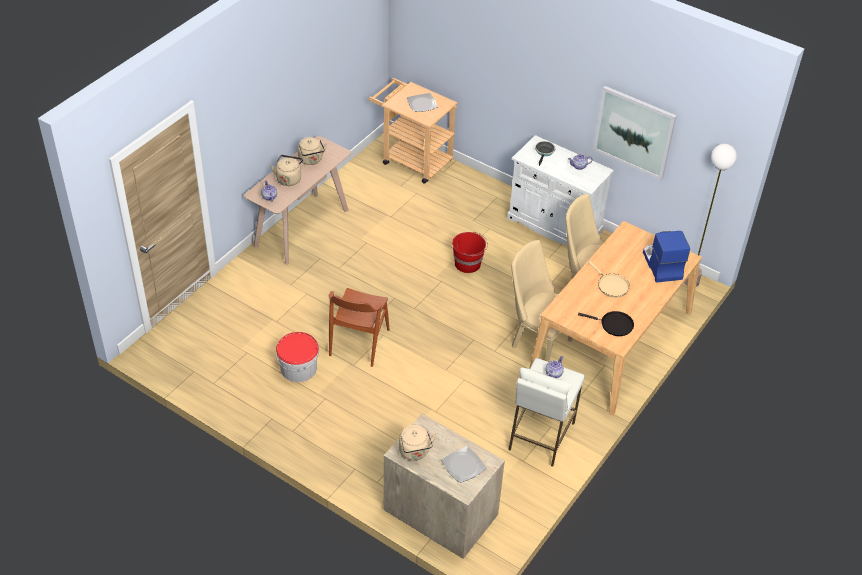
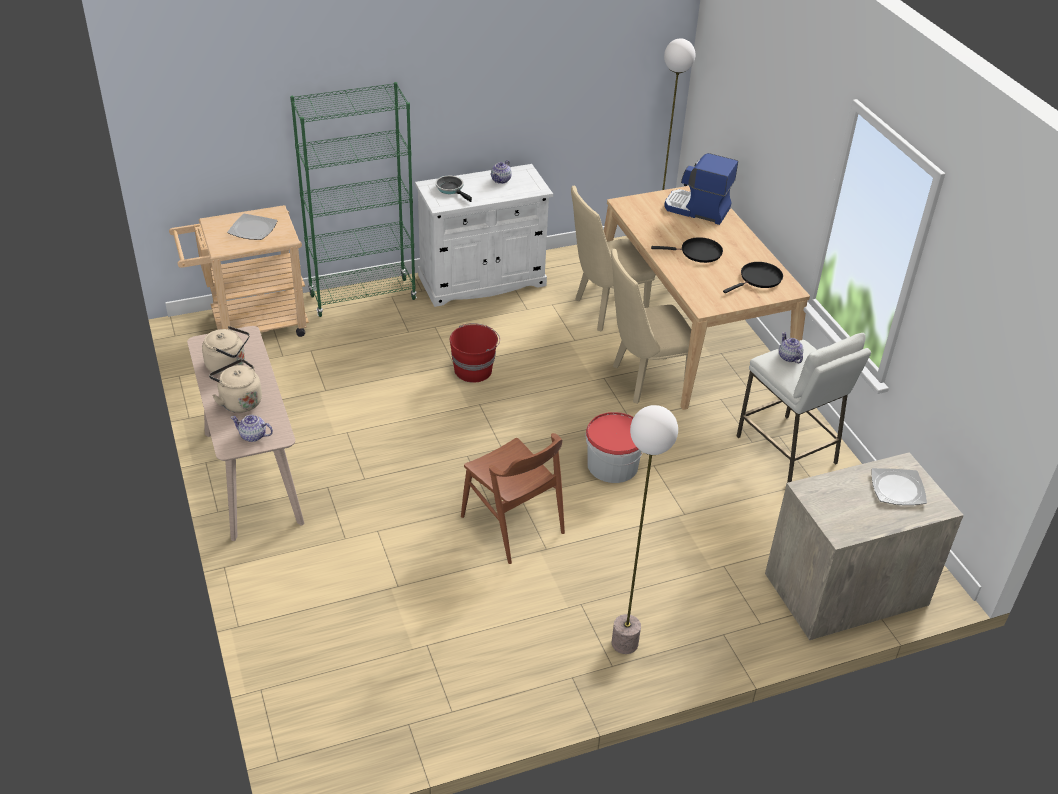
camera: 55 degrees left, 5 degrees down
(298, 368) = (504, 604): bucket -> bucket (612, 465)
(312, 429) = (624, 643): none -> floor lamp
(415, 452) = (849, 519): beige kettle -> none
(483, 186) = (363, 297): none -> green bookcase
(611, 286) = (698, 253): beige frying pan -> black frying pan
(634, 132) = (548, 97): picture -> none

